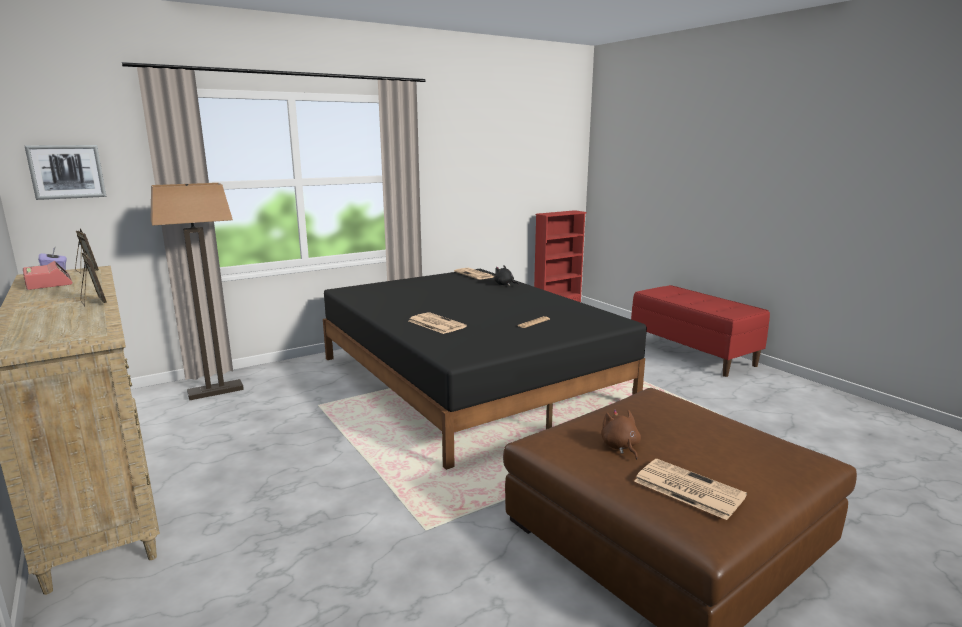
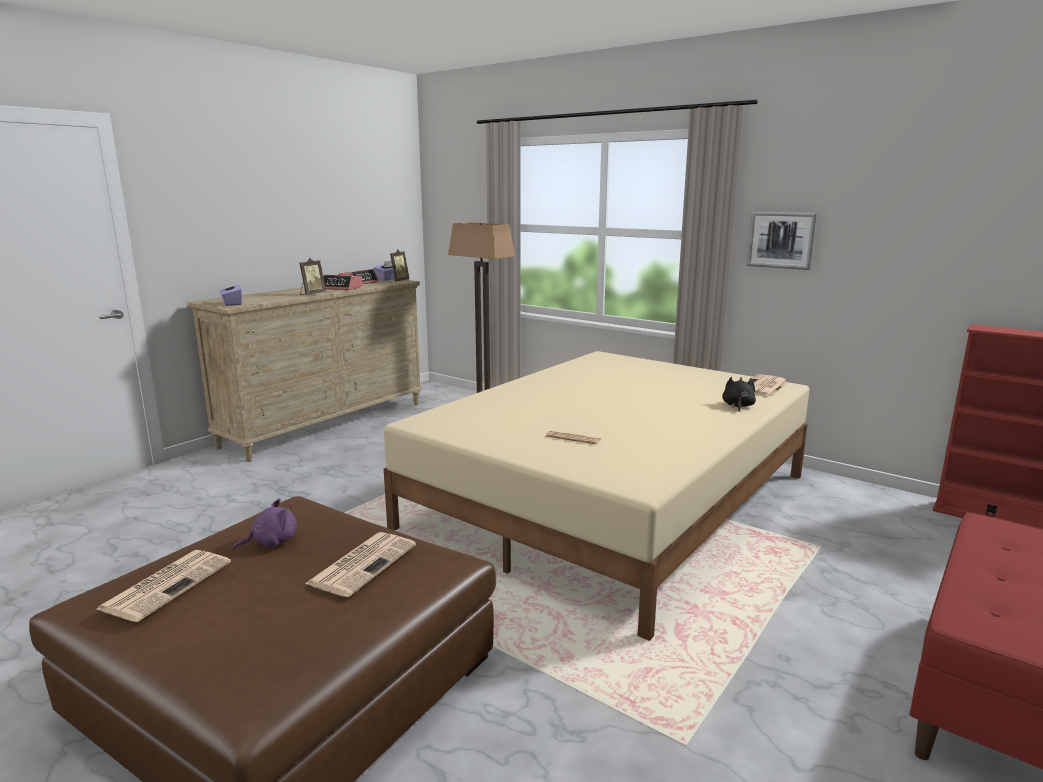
camera: 70 degrees right, 0 degrees up
(67, 171) = (451, 209): picture -> picture (781, 240)
(75, 290) = (342, 288): none -> alarm clock
(76, 337) = (232, 304): none -> purple tissue box
(435, 324) = (522, 400): newspaper -> newspaper (363, 563)
(469, 380) = (612, 501): black bed -> beige bed
(620, 446) = (271, 542): brown plush toy -> purple plush toy

